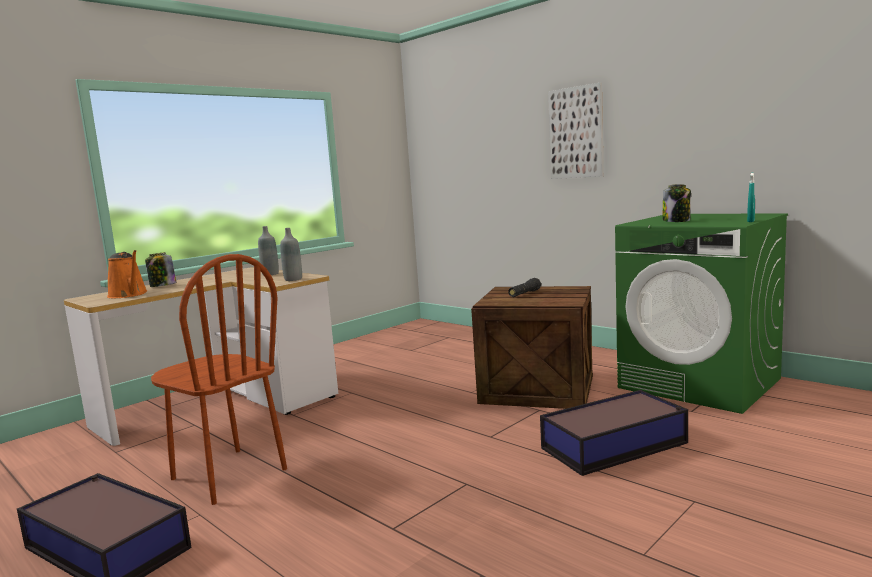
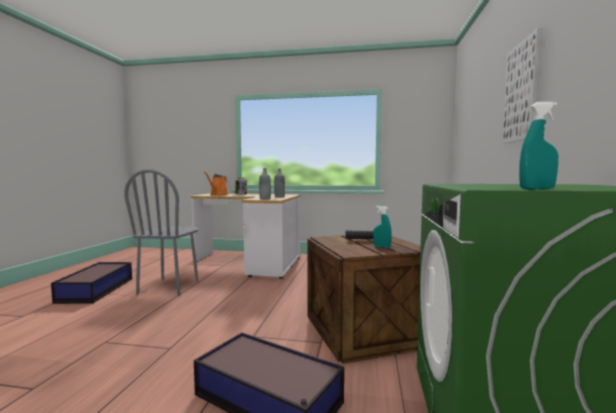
camera: 55 degrees right, 5 degrees down
(228, 474) = (169, 287): brown chair -> grey chair
(557, 294) = (381, 247): none -> turquoise spray bottle
(676, 221) = (490, 185): jar -> none

